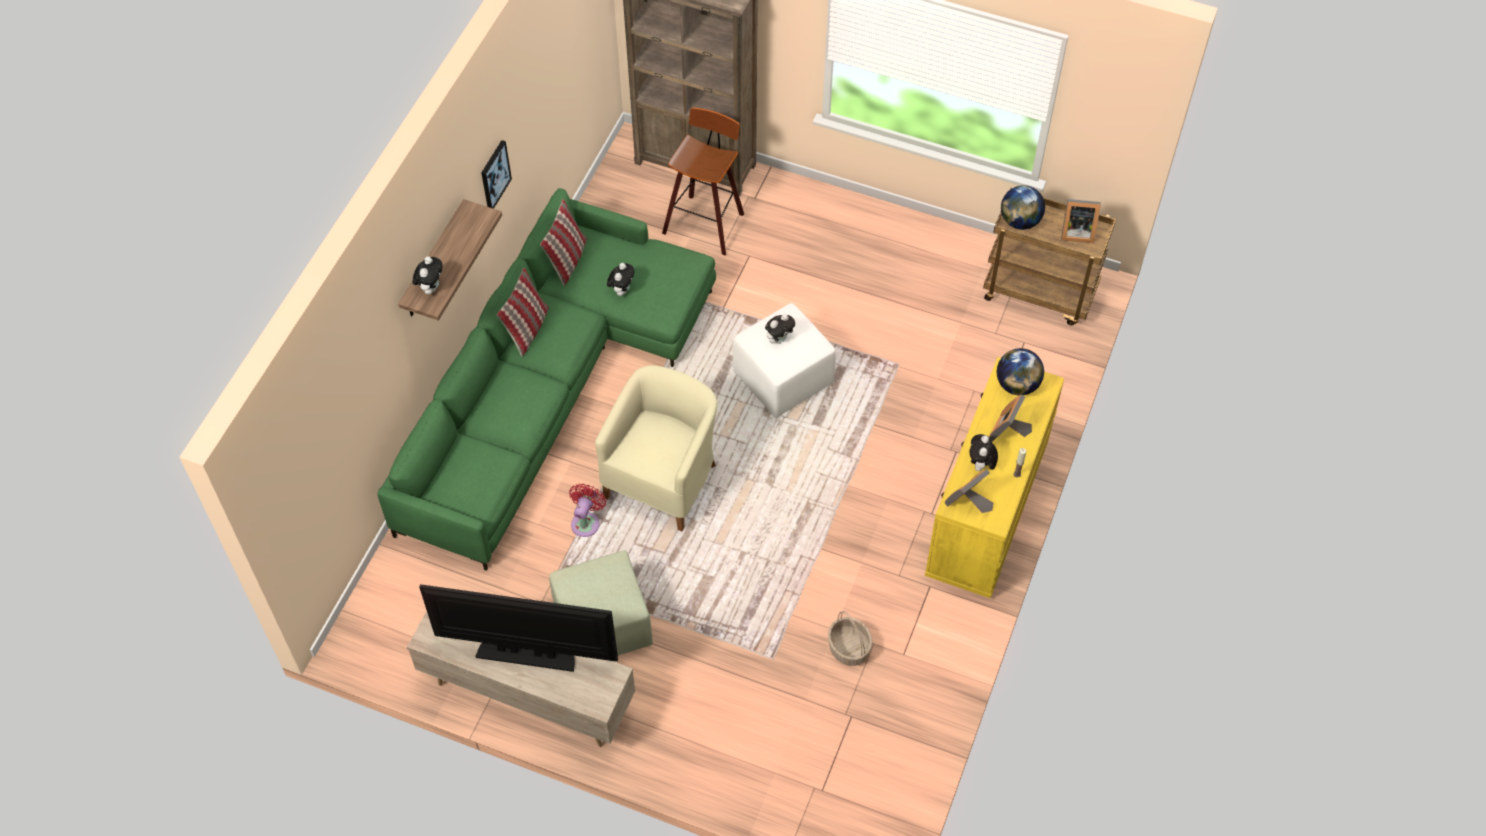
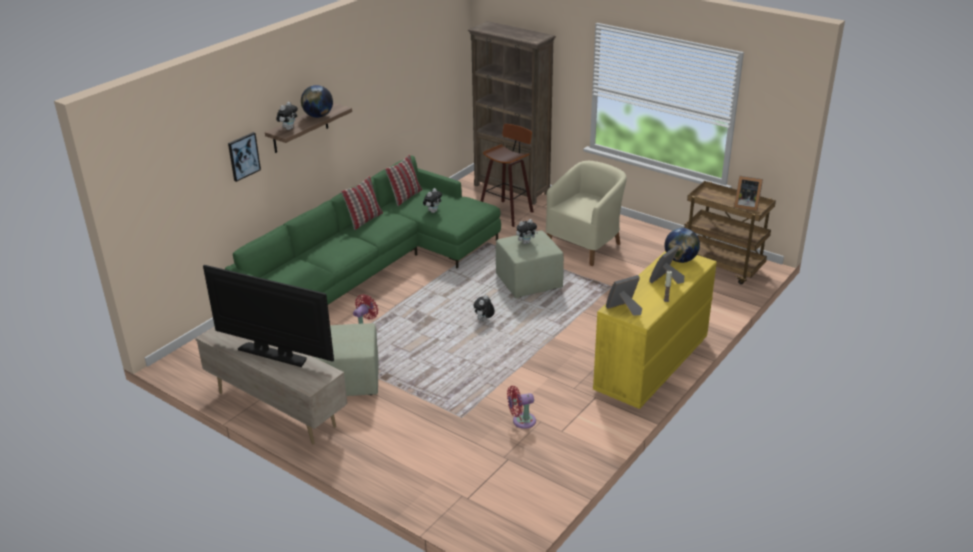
camera: 15 degrees right, 25 degrees down
(494, 175) = (361, 108): picture -> picture (243, 156)
(663, 479) = (426, 317): beige armchair -> beige armchair (586, 245)
(783, 377) = (529, 282): white ottoman -> green ottoman
(849, 648) = (521, 421): basket -> red fan
(980, 465) = (640, 293): plush toy -> plush toy (484, 320)
(1020, 221) = (707, 197): globe -> globe (318, 116)

